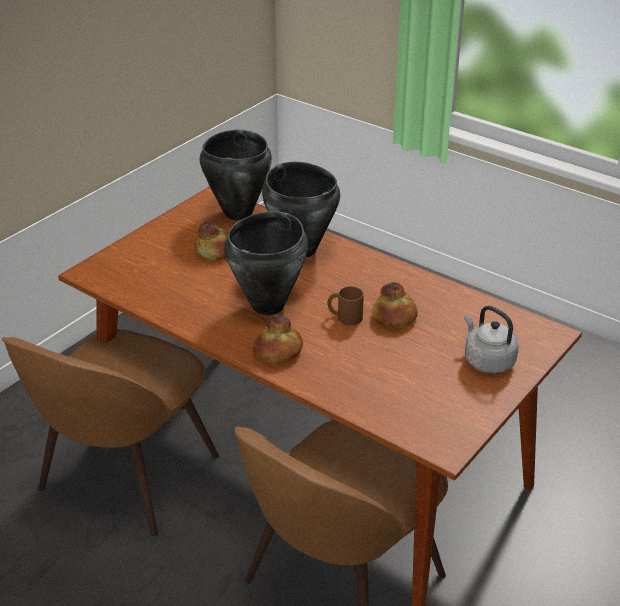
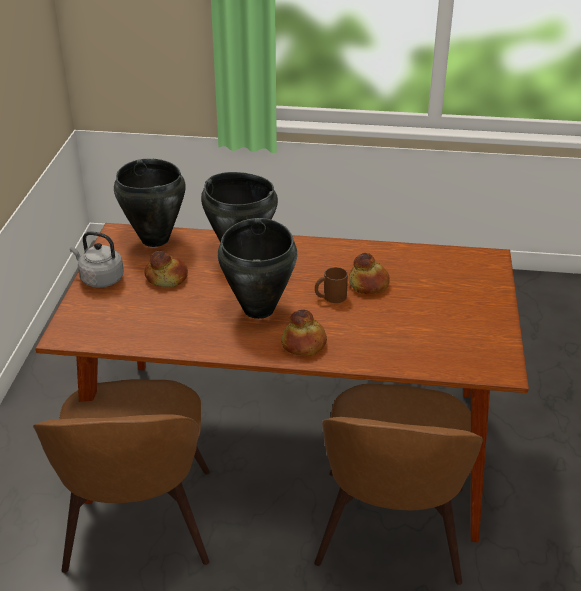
camera: 30 degrees left, 0 degrees up
(487, 360) = (467, 293): grey kettle -> grey kettle (100, 279)

